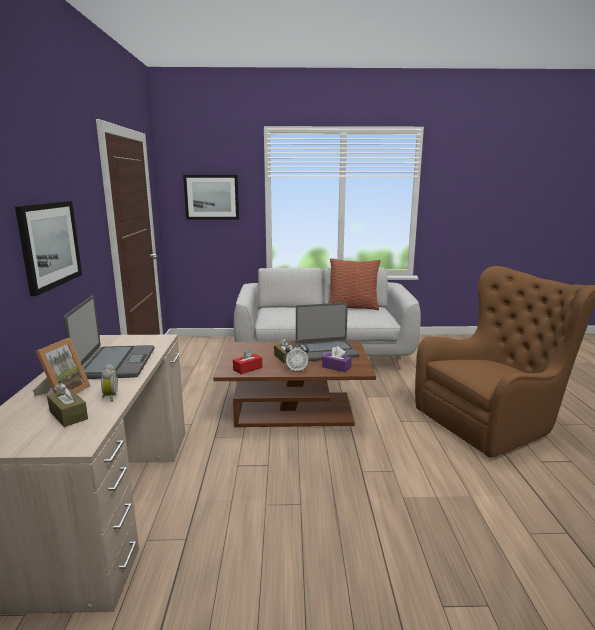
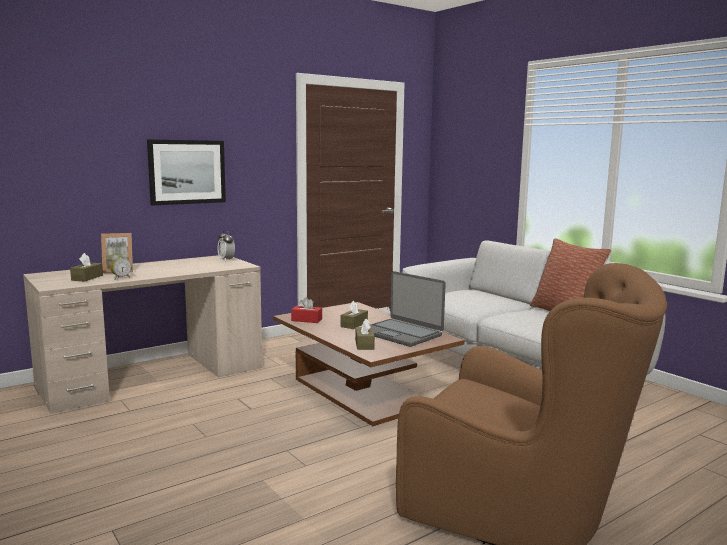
camera: 55 degrees right, 5 degrees down
(115, 363) = (178, 268): laptop -> none
(211, 197) = (472, 151): picture -> none
(297, 370) = (332, 333): alarm clock -> alarm clock (226, 260)
(336, 367) = (364, 344): purple tissue box -> brown tissue box

